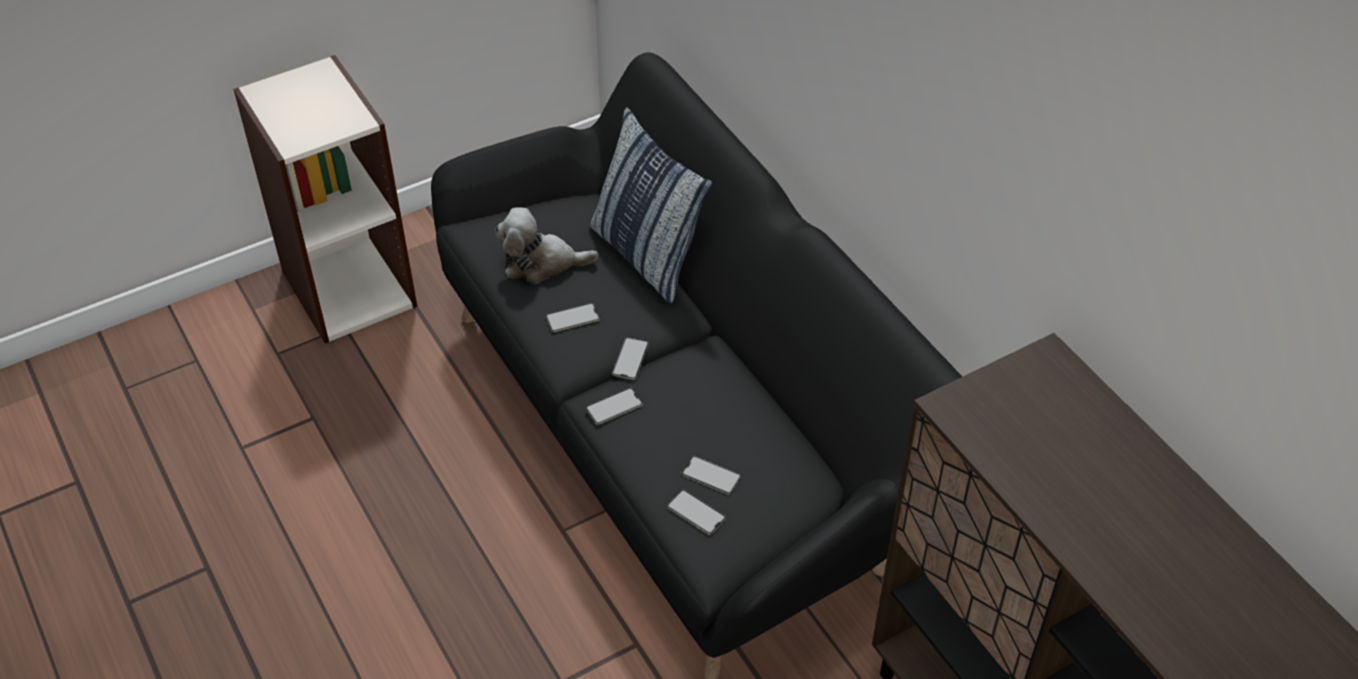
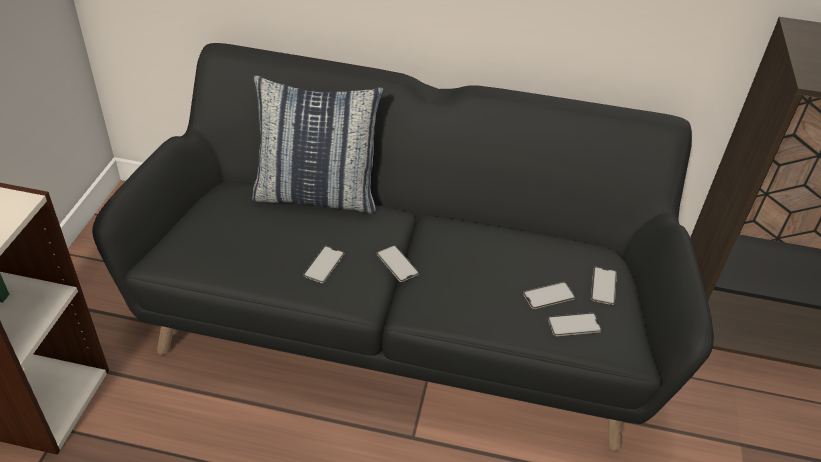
camera: 50 degrees left, 5 degrees down
(541, 263) = (251, 245): plush toy -> none
(614, 406) = (432, 300): phone -> phone (603, 286)

